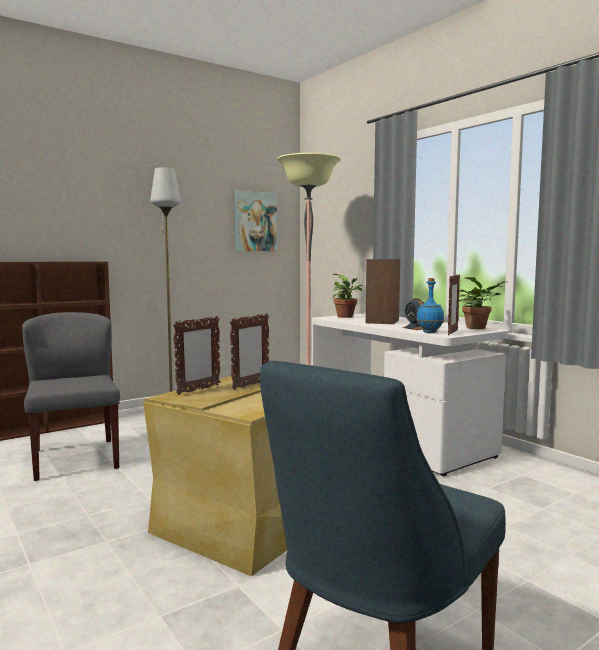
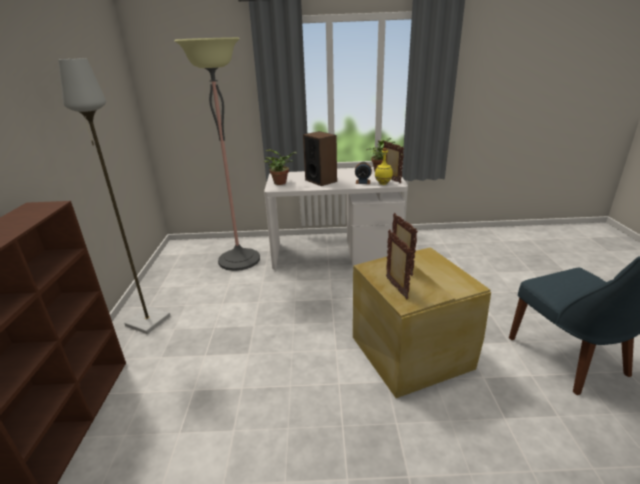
camera: 55 degrees left, 20 degrees up
(75, 458) = (203, 411): grey chair -> none
(255, 221) = (113, 101): picture -> none
(430, 332) = (383, 183): blue bottle -> yellow bottle

